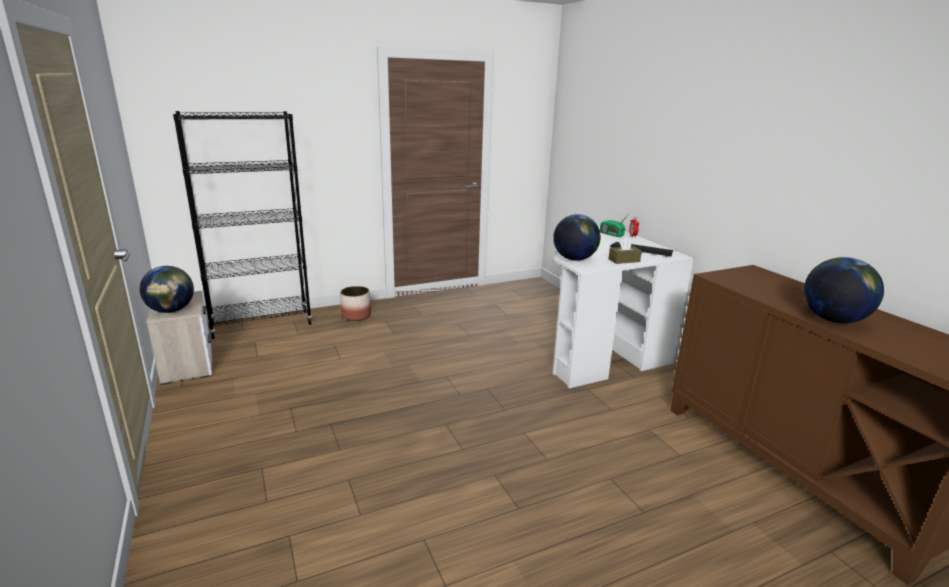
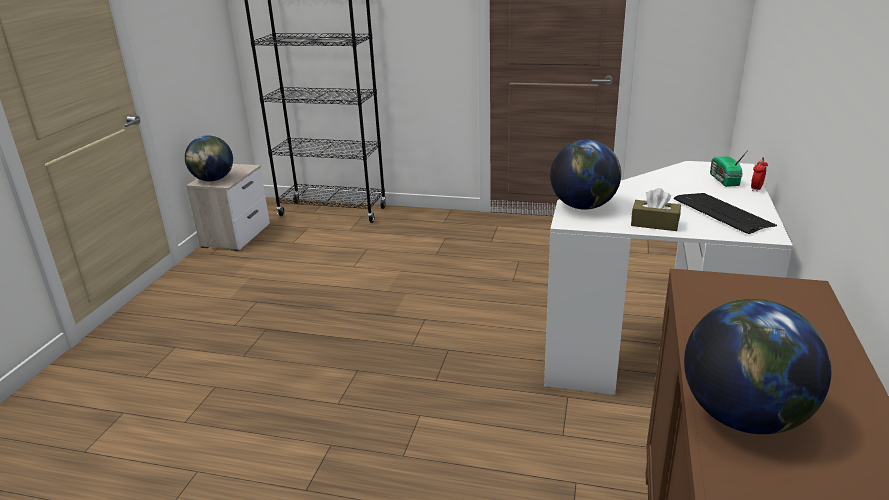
camera: 40 degrees right, 5 degrees up
(356, 315) = (424, 224): planter -> none

